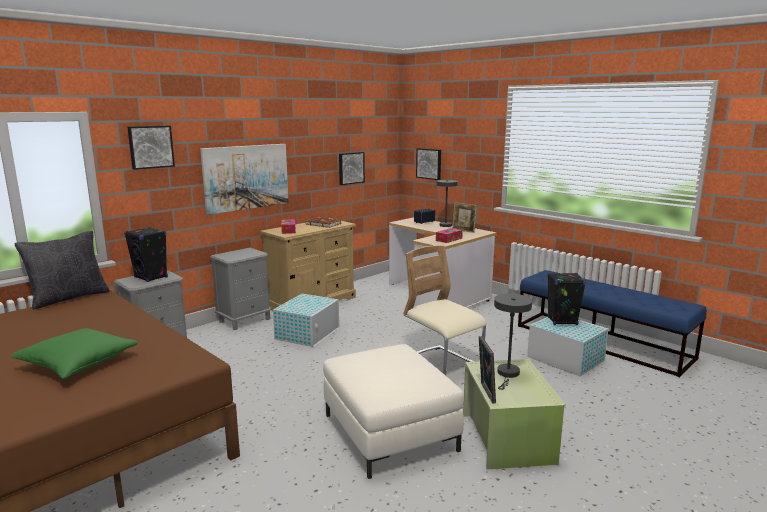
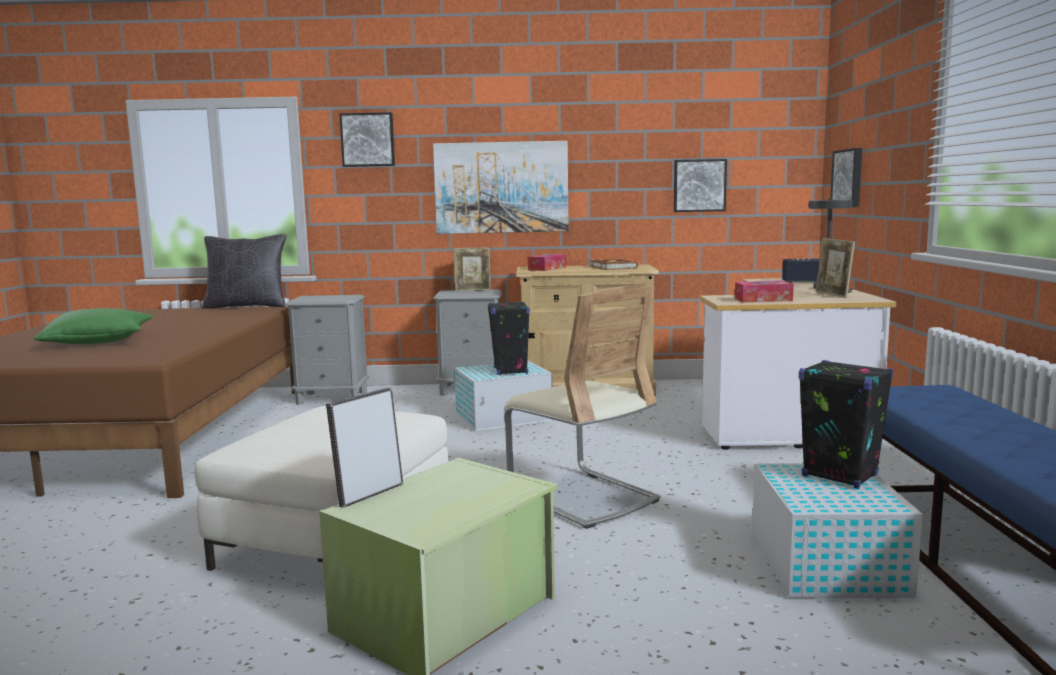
camera: 45 degrees right, 5 degrees down
(151, 277) = (328, 297): black speaker -> black speaker (510, 371)
(237, 252) = (473, 290): none -> picture frame
(441, 364) = (582, 497): beige chair -> beige chair turned 135 degrees clockwise
(508, 374) = (465, 488): grey table lamp -> none

